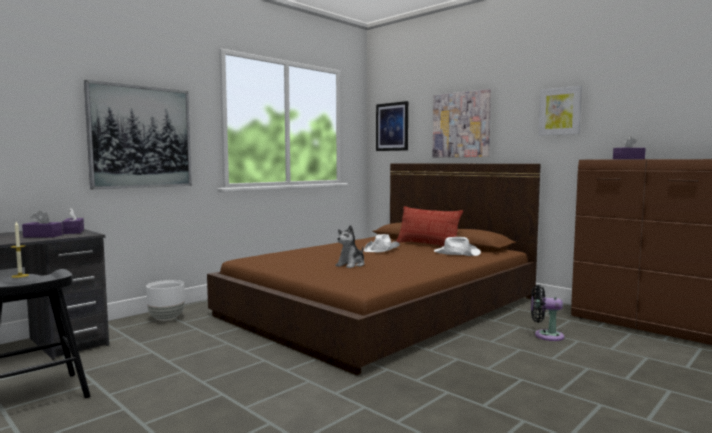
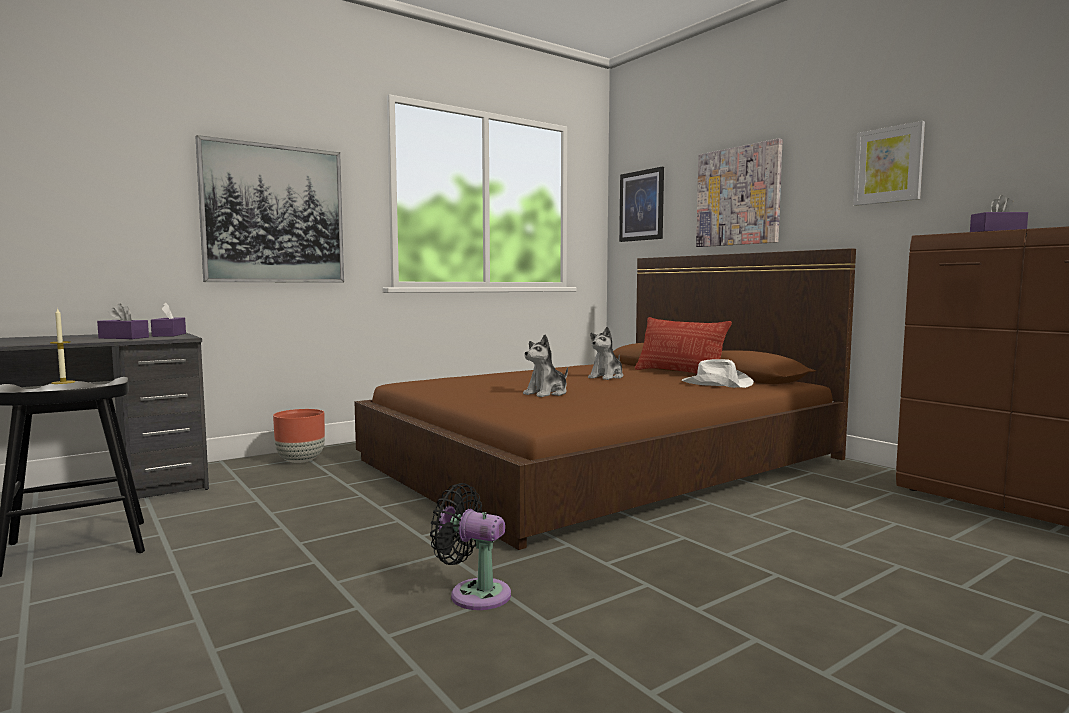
camera: 10 degrees right, 0 degrees up
(166, 319) = (300, 461): white planter -> brown planter
(382, 249) = (606, 377): white hat -> plush toy
(545, 335) = (843, 512): black fan -> black fan (474, 594)

